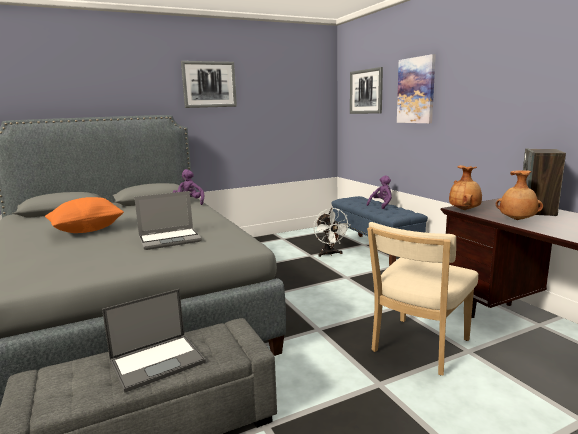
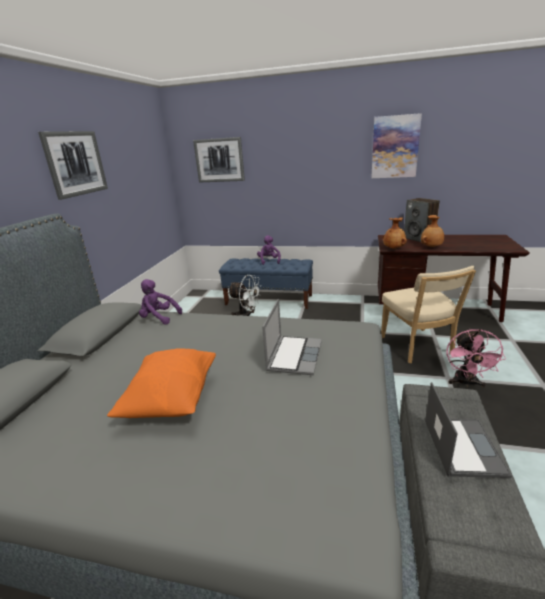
camera: 50 degrees left, 10 degrees up
(386, 400) = (466, 383): none -> pink fan
(416, 90) = (286, 159): picture -> picture (395, 147)

